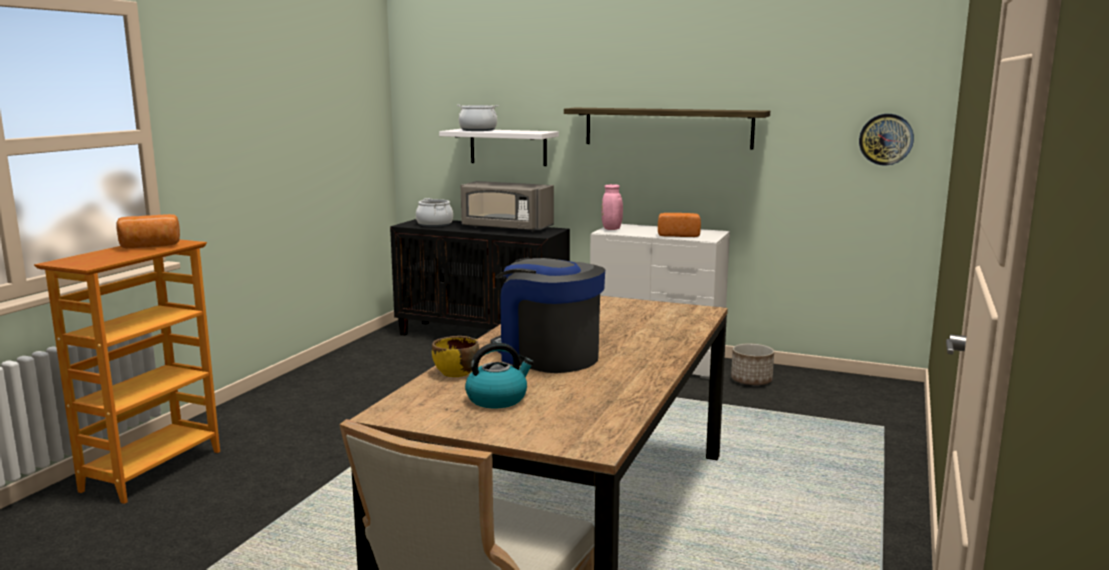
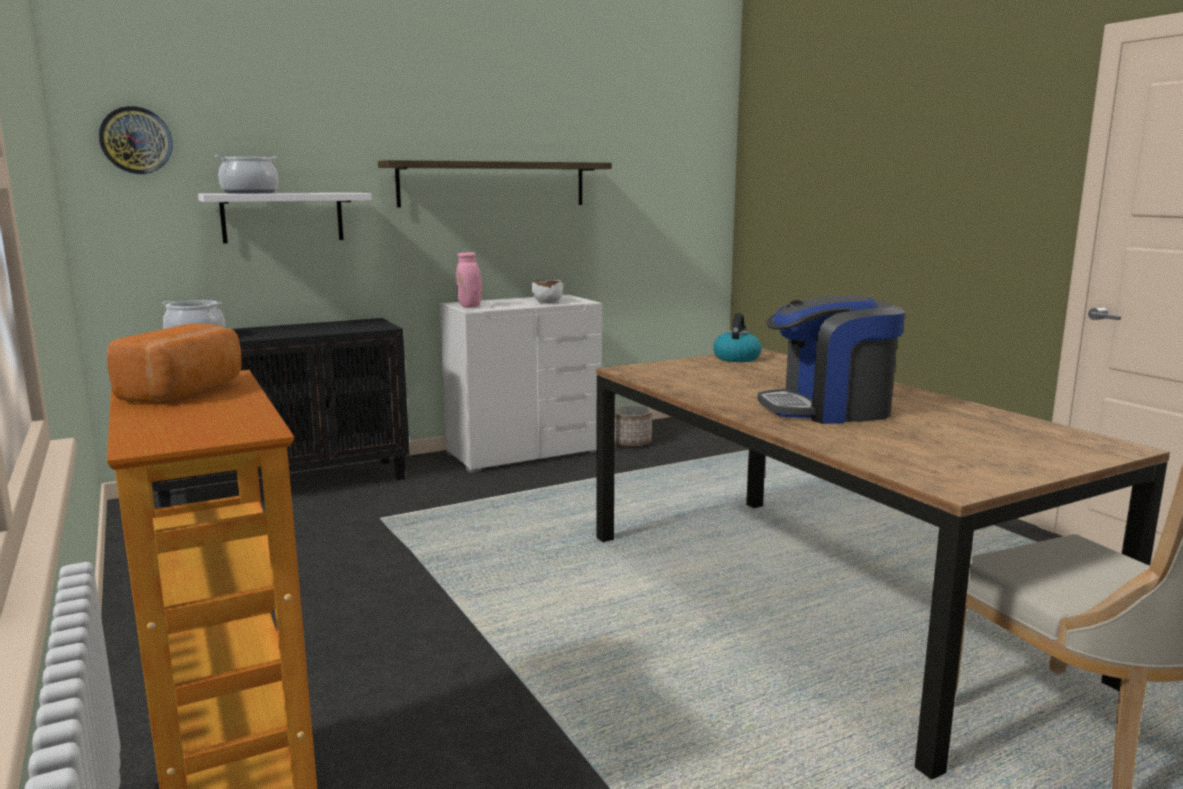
camera: 50 degrees left, 0 degrees up
(456, 373) = (840, 443): yellow bowl -> none
(497, 399) = (949, 446): kettle -> kettle (736, 358)
(506, 228) = (311, 328): grey microwave -> none
(678, 235) = (547, 302): bread -> white bowl
(886, 139) = (690, 190): wall clock -> wall clock (136, 140)

